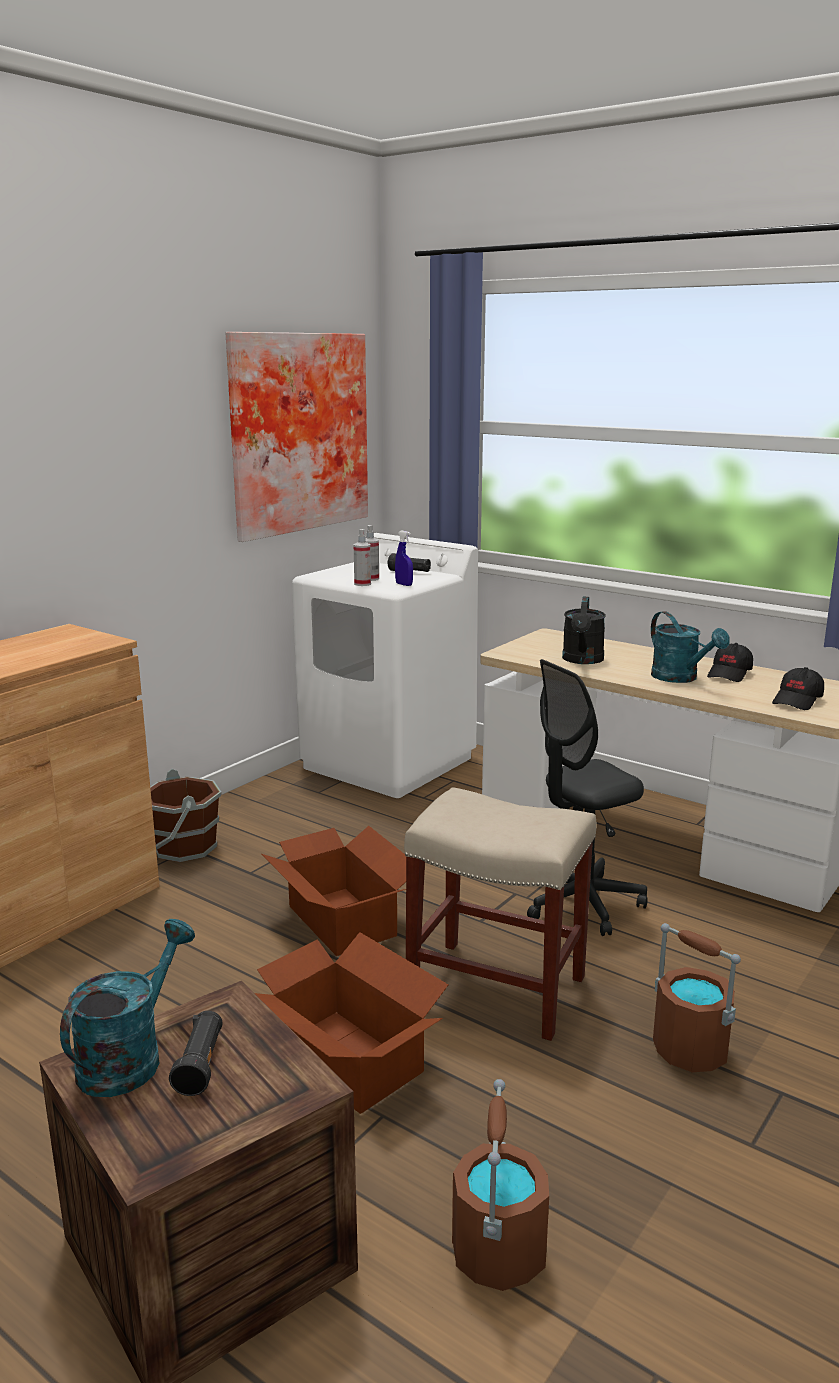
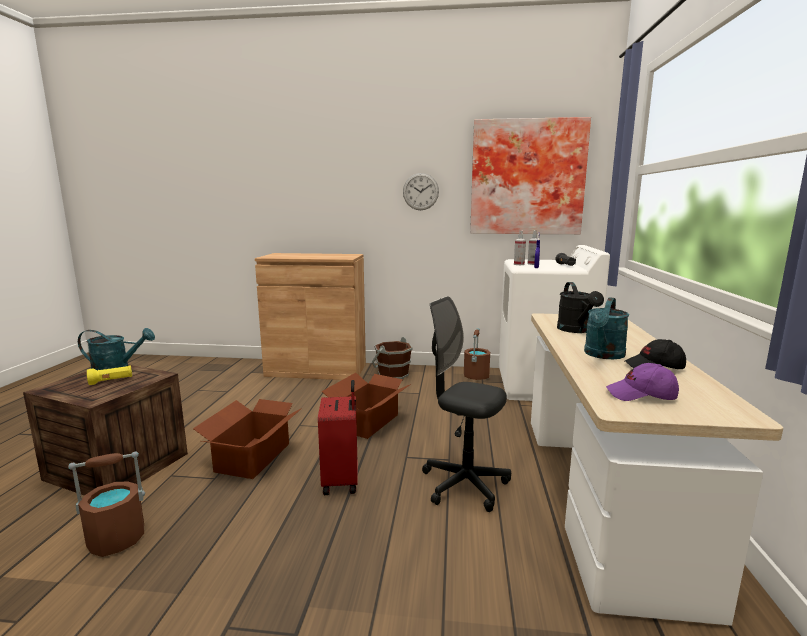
camera: 60 degrees right, 5 degrees down
(151, 473) = (420, 191): none -> wall clock
(200, 1065) = (111, 381): black flashlight -> yellow flashlight
(499, 988) = (342, 481): beige stool -> red suitcase
(582, 660) = (576, 330): black watering can -> black watering can turned 75 degrees counterclockwise
(689, 1050) = (323, 572): brown bucket -> brown bucket (476, 376)
(798, 701) = (641, 395): black cap -> purple cap

